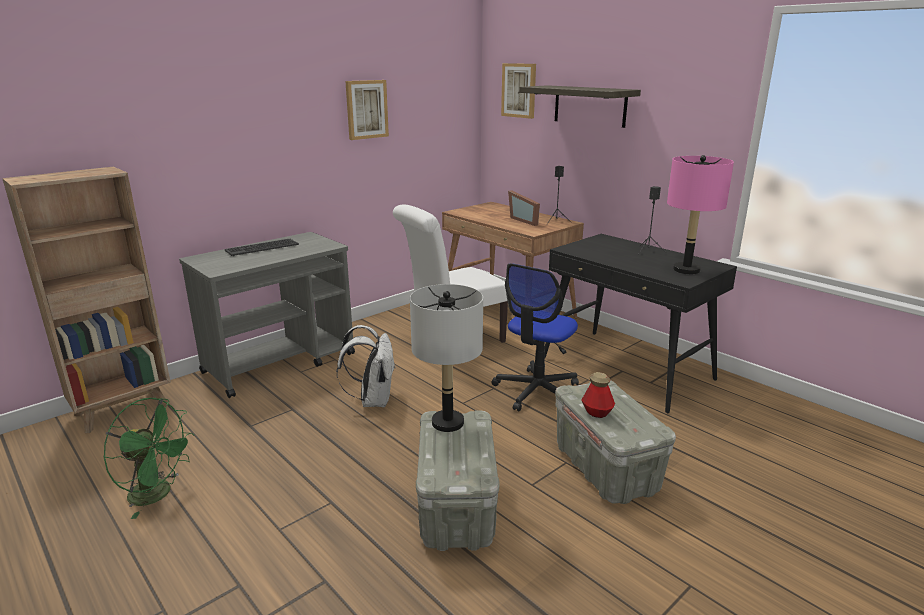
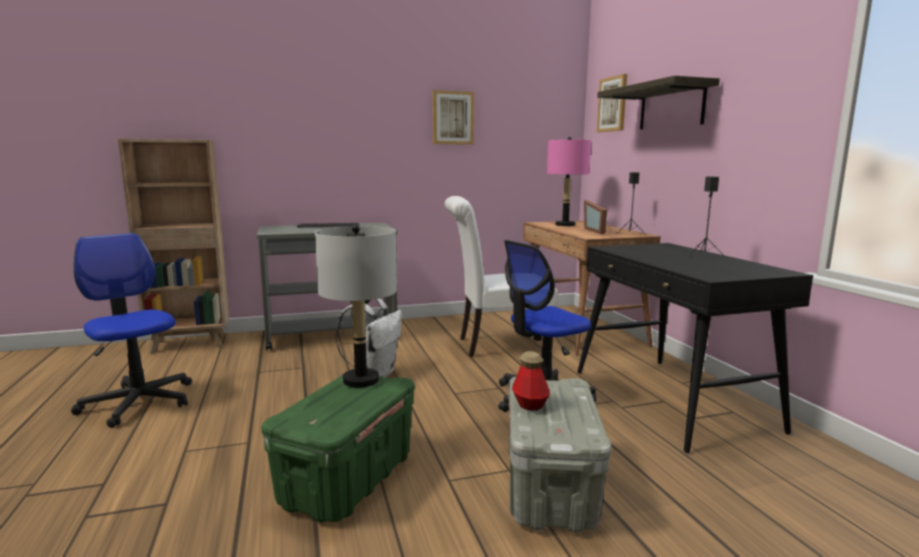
camera: 25 degrees right, 10 degrees down
(158, 494) = (139, 402): green fan -> office chair
(456, 508) = (348, 479): grey storage box -> green storage box
(686, 270) = (731, 271): pink table lamp -> pink table lamp (565, 225)

